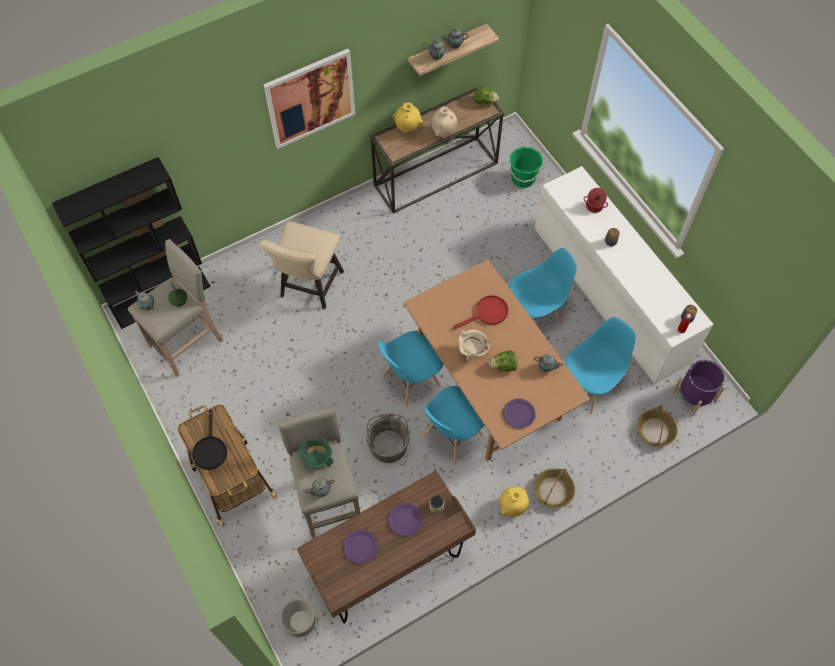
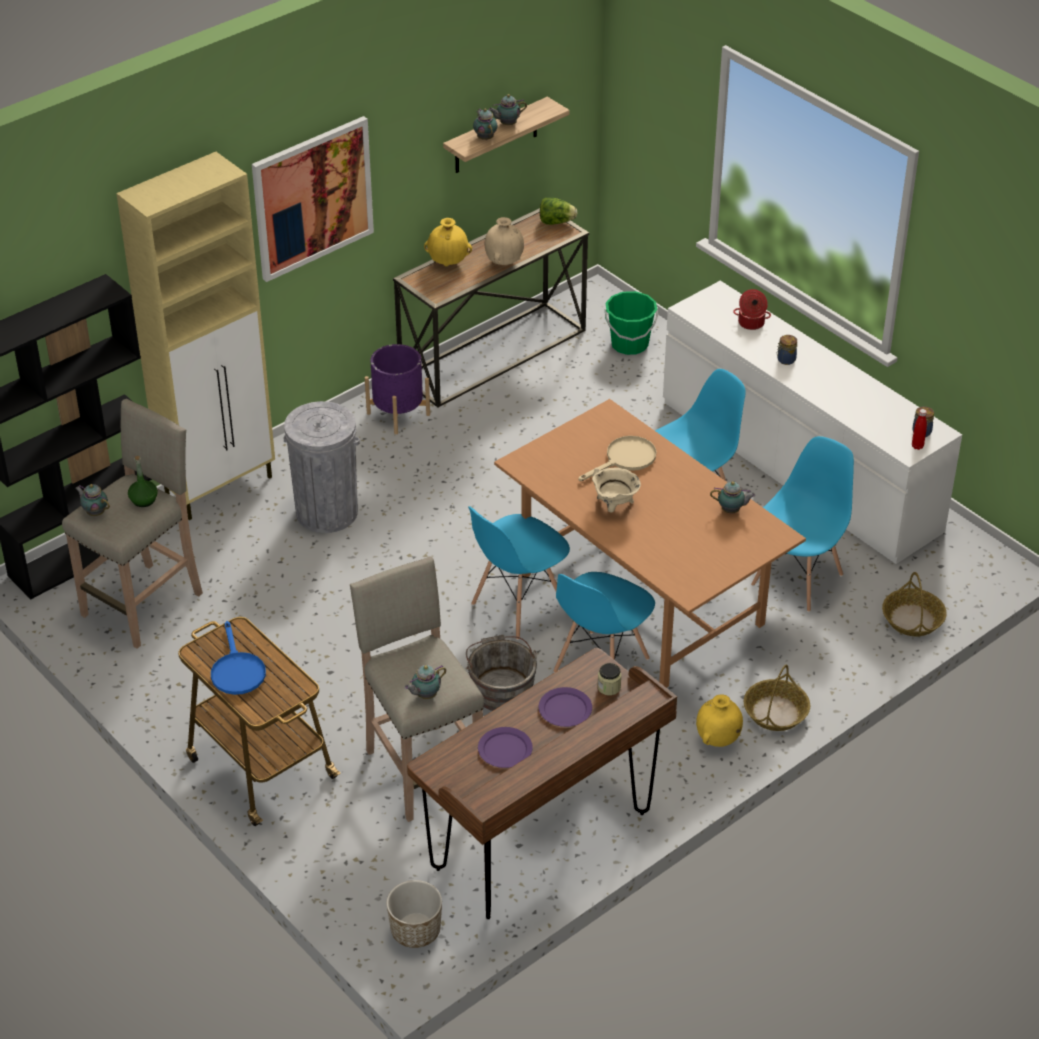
camera: 10 degrees left, 20 degrees down
(210, 449) = (236, 670): black frying pan -> blue frying pan
(249, 258) = (220, 487): none -> beige cabinet
(309, 287) = (326, 512): beige stool -> grey trash can
(317, 460) = (410, 660): green cooking pot -> none
(487, 313) = (625, 460): red frying pan -> beige frying pan
(503, 366) = (666, 516): lettuce -> none
(519, 414) = (704, 568): purple plate -> none
(694, 396) = (959, 571): purple planter -> purple planter (398, 414)

